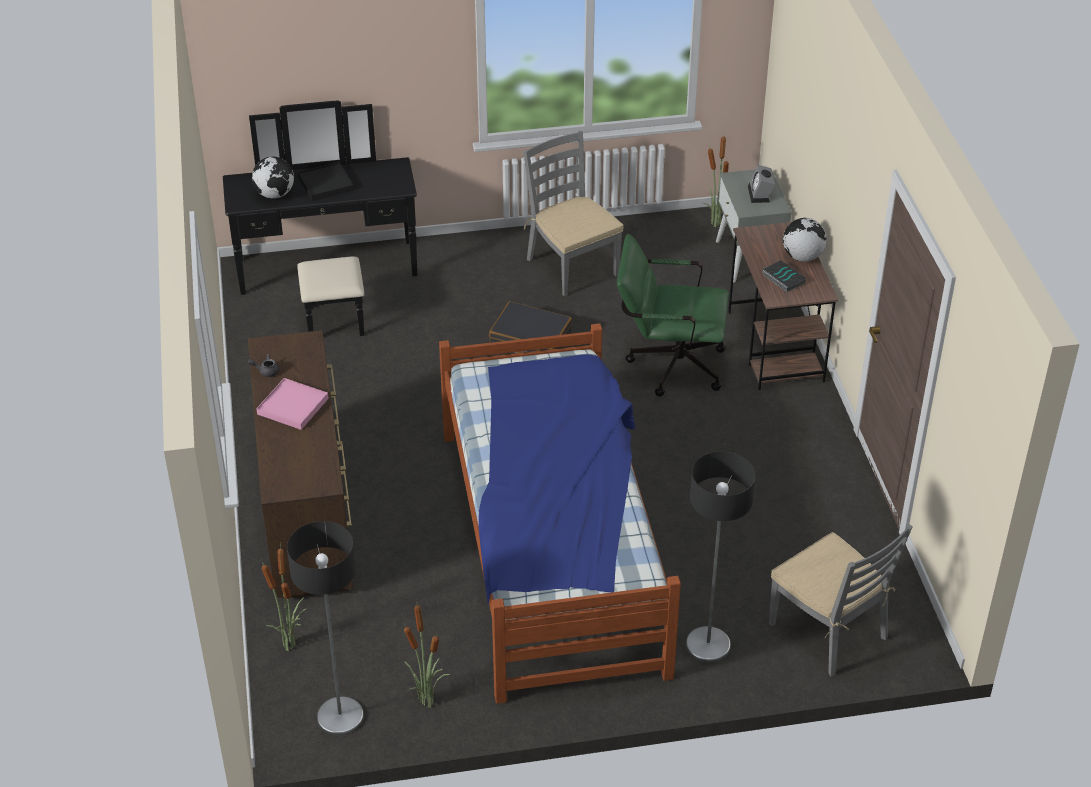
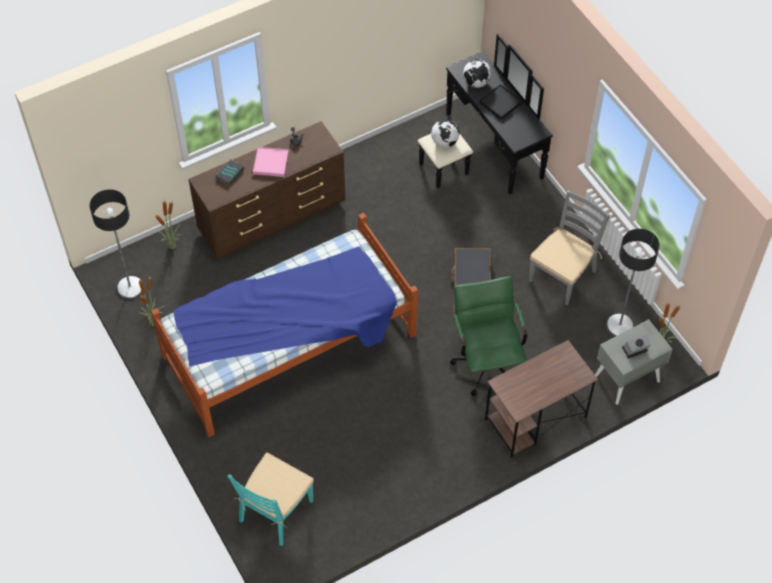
camera: 70 degrees right, 15 degrees up
(708, 645) = (241, 448): floor lamp -> floor lamp (619, 325)
(782, 279) = (523, 383): book -> book (230, 173)
(802, 257) = (554, 389): globe -> globe (444, 142)
(829, 631) = (275, 511): grey chair -> turquoise chair

